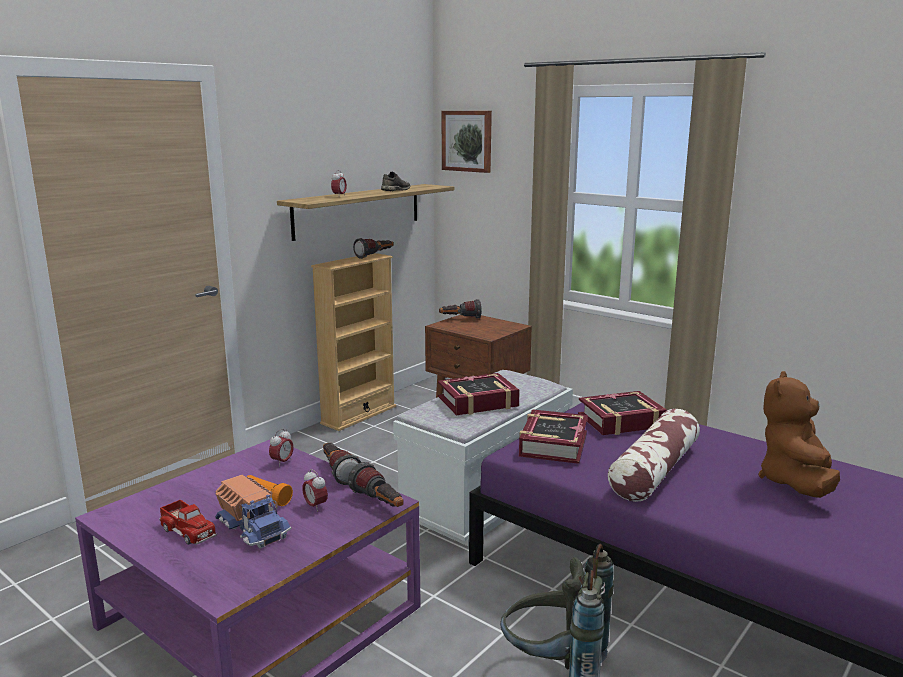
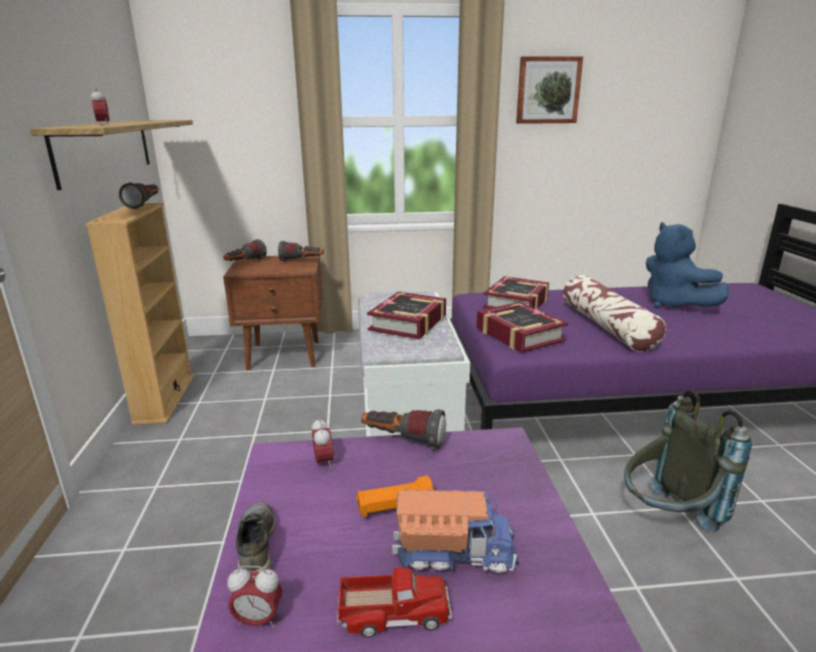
camera: 45 degrees left, 5 degrees up
(315, 506) = (459, 485): alarm clock -> alarm clock (258, 620)
(379, 504) = (503, 447): flashlight -> flashlight (302, 261)
(395, 190) = (147, 121): grey shoe -> grey shoe (255, 546)
(467, 141) = (194, 67): picture -> picture (548, 90)
(795, 483) = (673, 304): brown plush toy -> blue plush toy

